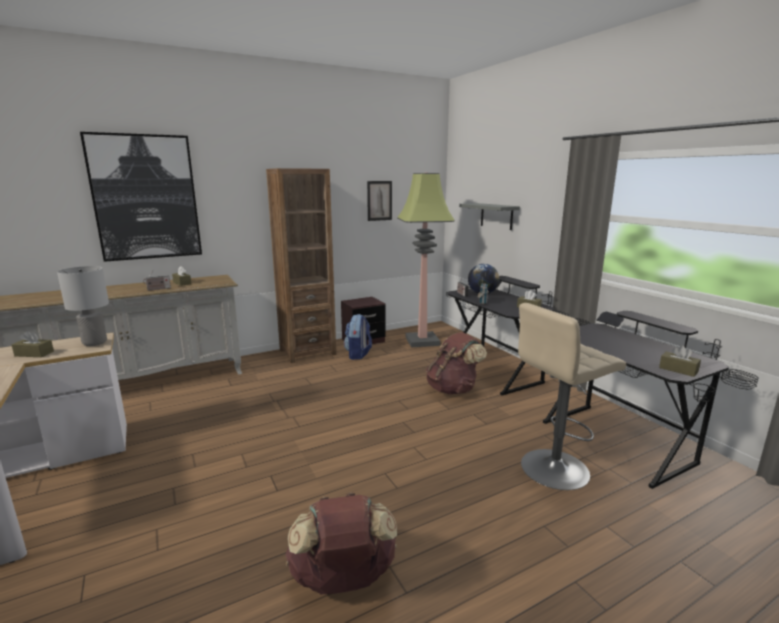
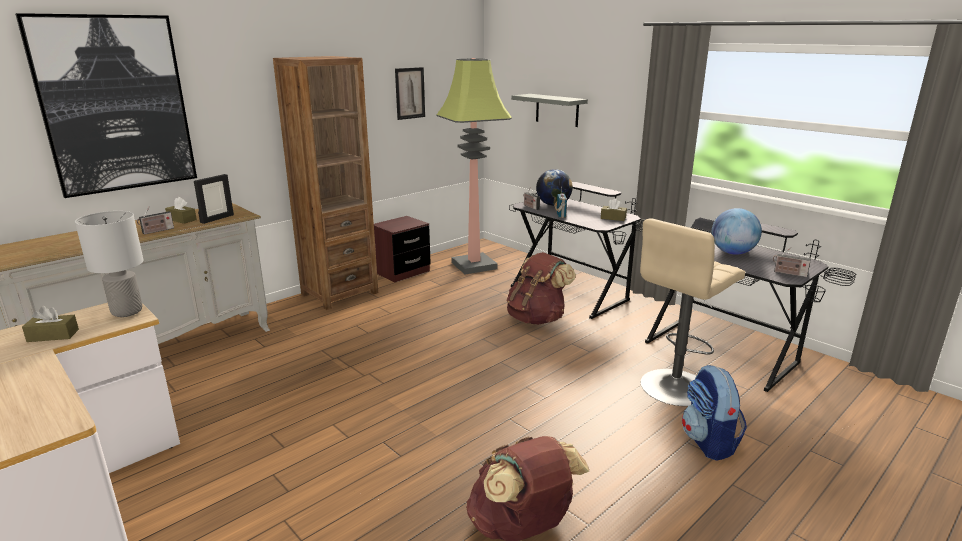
camera: 15 degrees left, 5 degrees up
(205, 284) = (217, 218): none -> picture frame
(358, 354) = (406, 290): backpack -> backpack (709, 442)
(627, 345) = (732, 253): none -> globe
(678, 370) = (788, 273): brown tissue box -> radio

